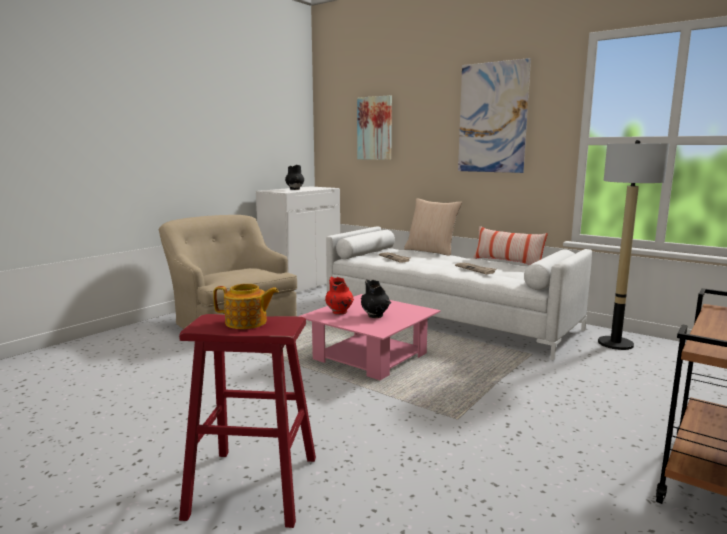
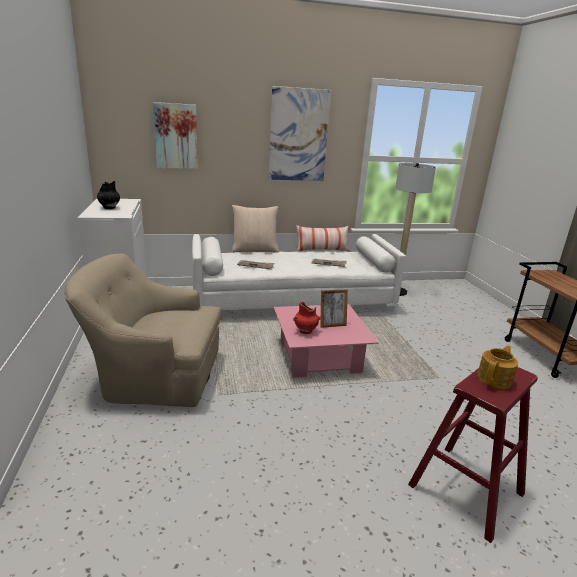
camera: 50 degrees left, 10 degrees up
(375, 316) = (332, 325): black vase -> picture frame

